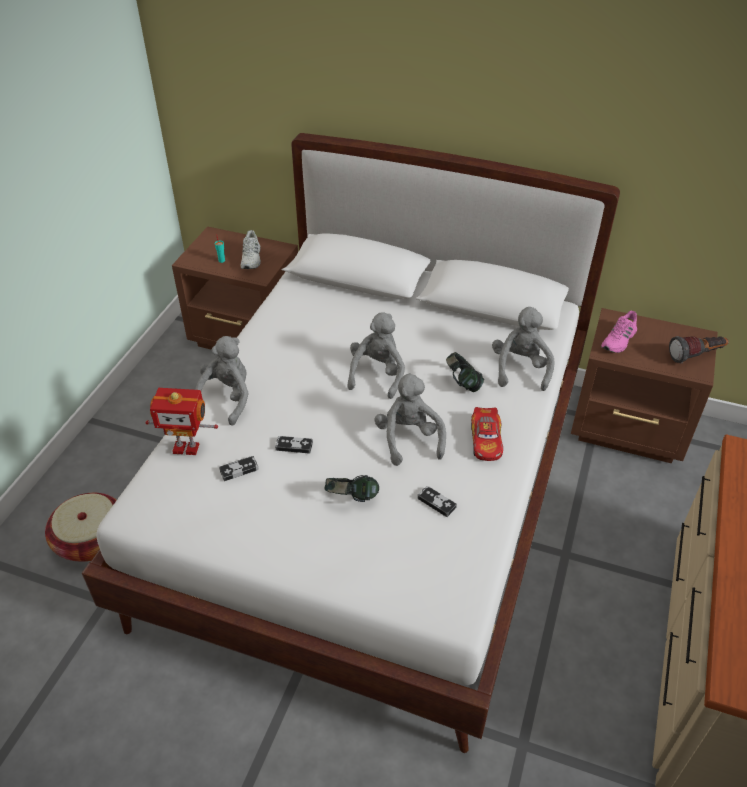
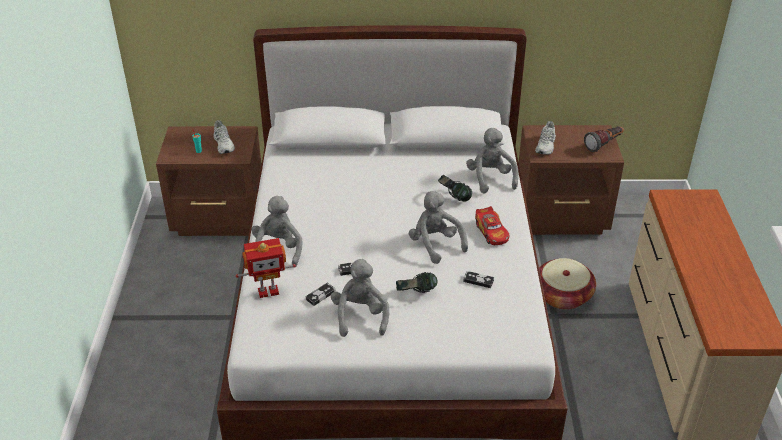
camera: 20 degrees left, 5 degrees down
(92, 540) = (171, 408): basket -> basket (562, 295)
(377, 374) = (387, 206): grey plush toy -> grey plush toy (360, 316)
(619, 340) = (546, 145): pink shoe -> white shoe

